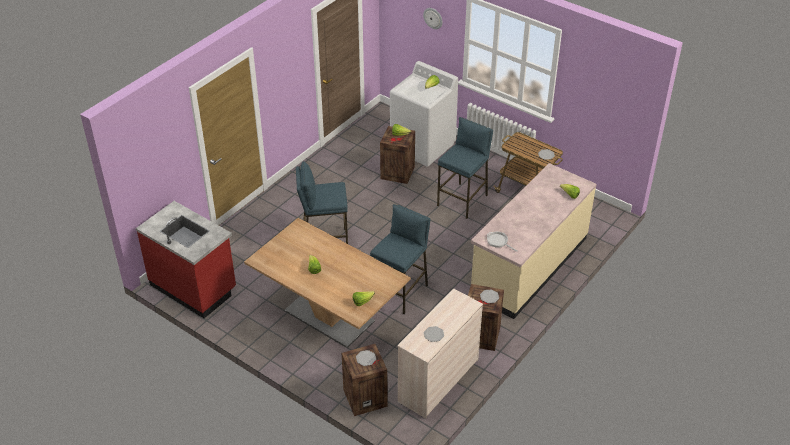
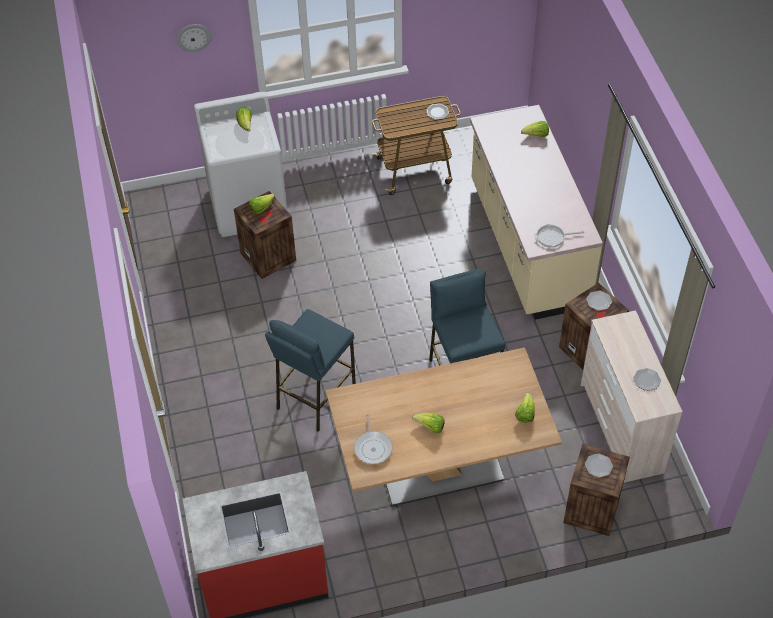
camera: 50 degrees left, 10 degrees up
(278, 254) = (373, 447): none -> frying pan
(463, 200) = (374, 230): blue stool -> none

